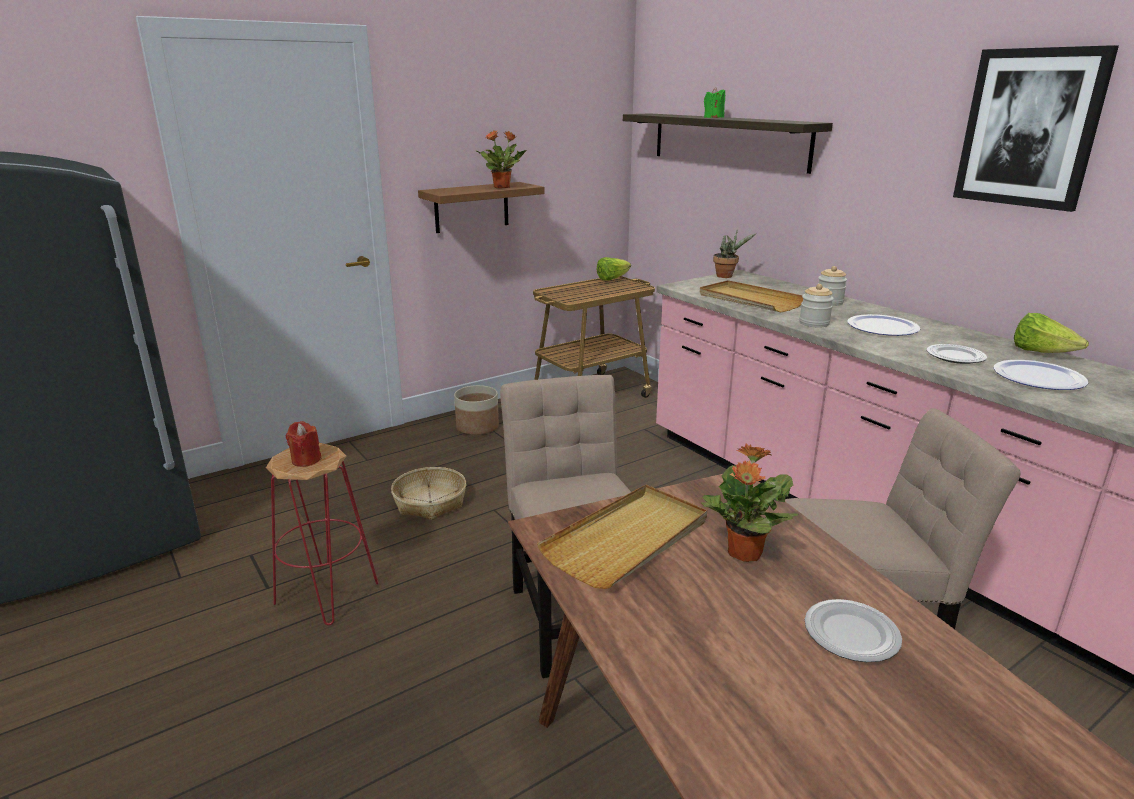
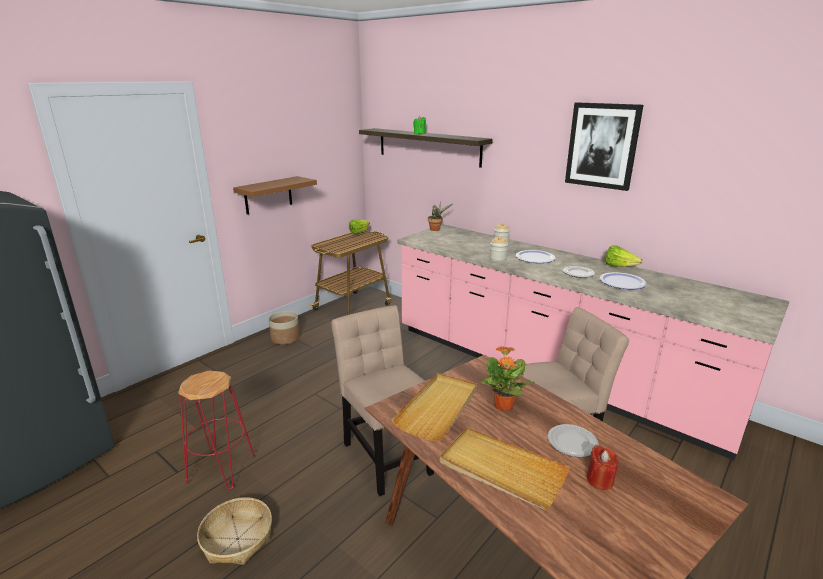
camera: 15 degrees left, 0 degrees up
(306, 460) = (206, 384): red candle -> red candle (600, 480)
(430, 502) = (270, 394): basket -> basket (237, 538)
(502, 187) = (289, 182): potted plant -> none
(749, 300) = (456, 245): beige tray -> beige tray (501, 470)

